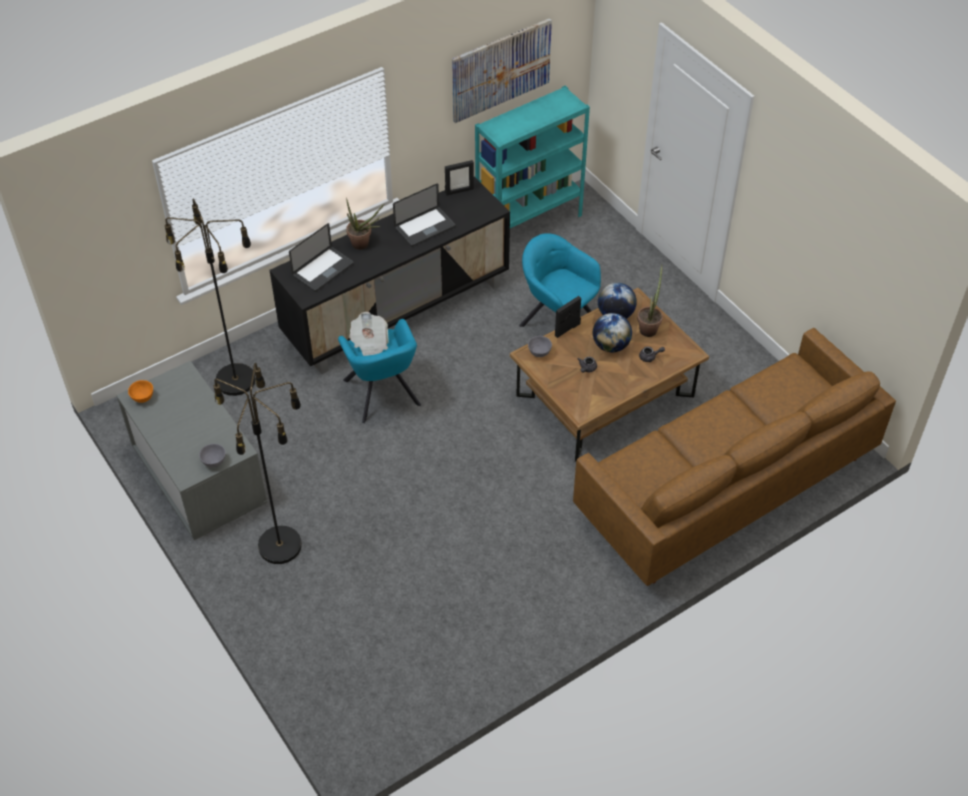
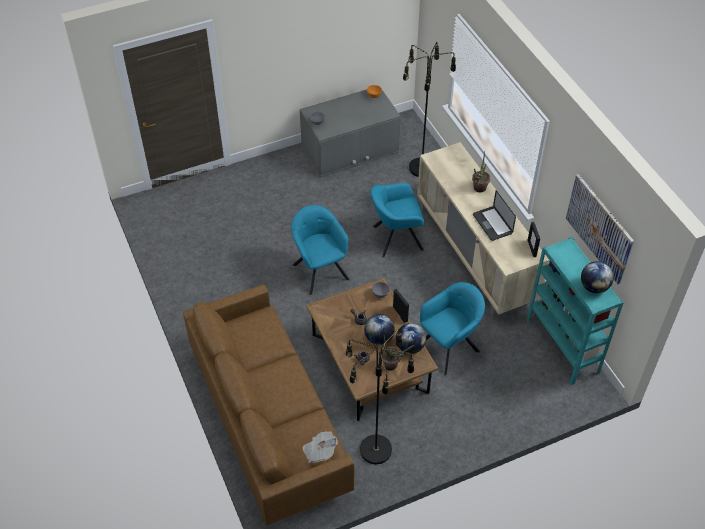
camera: 100 degrees right, 0 degrees up
(281, 546) = (286, 181): floor lamp -> floor lamp (375, 450)
(323, 270) = (455, 167): laptop -> none
(370, 343) = (409, 207): newspaper -> newspaper (319, 451)
(397, 309) = (475, 254): black tv stand -> beige tv stand
(460, 472) = (319, 270): none -> turquoise armchair
(549, 106) = (594, 287): none -> globe

